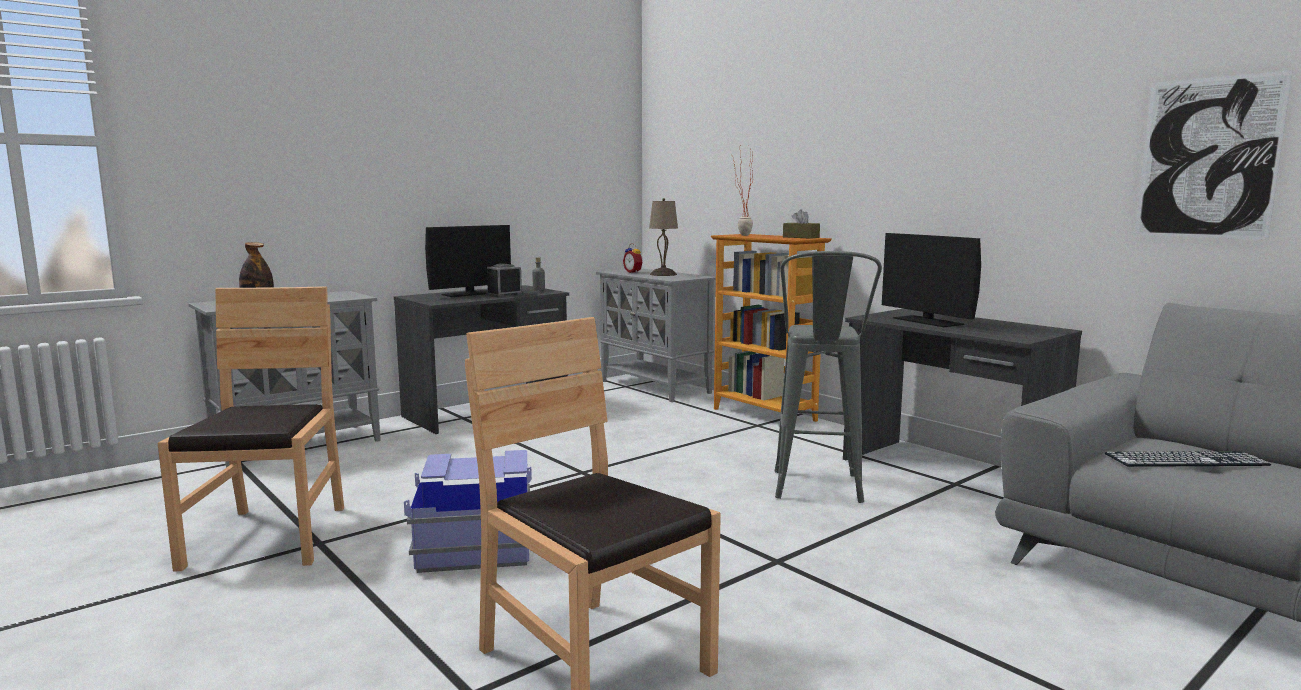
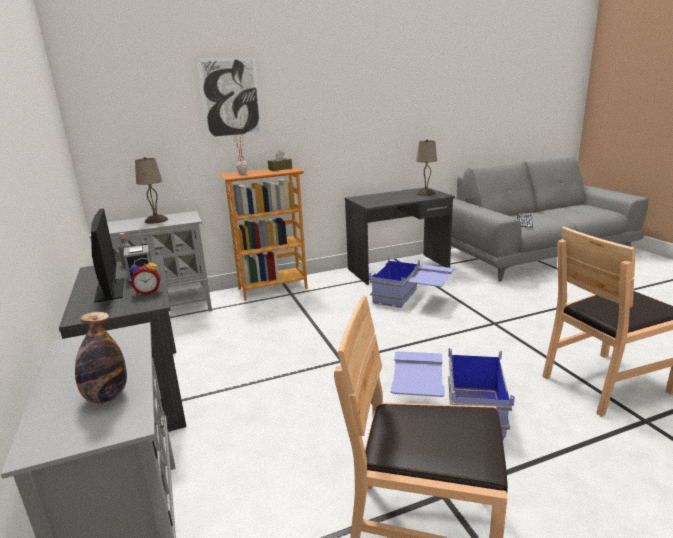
camera: 70 degrees left, 10 degrees up
(634, 272) = (123, 226): alarm clock -> alarm clock (148, 292)
(817, 493) = (412, 299): grey stool -> blue storage box
(927, 321) = (390, 199): monitor -> none
(1012, 331) = (425, 193): none -> beige table lamp
(1208, 158) = (460, 108): picture -> picture (231, 98)

